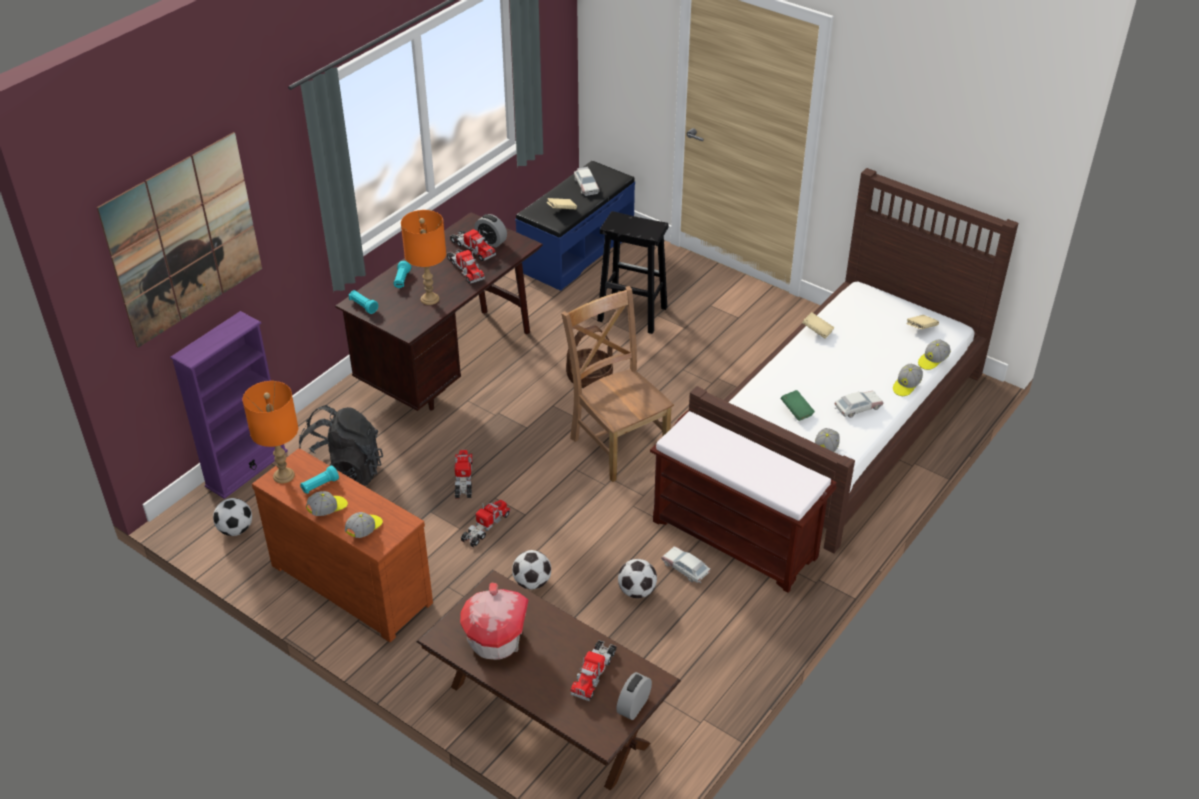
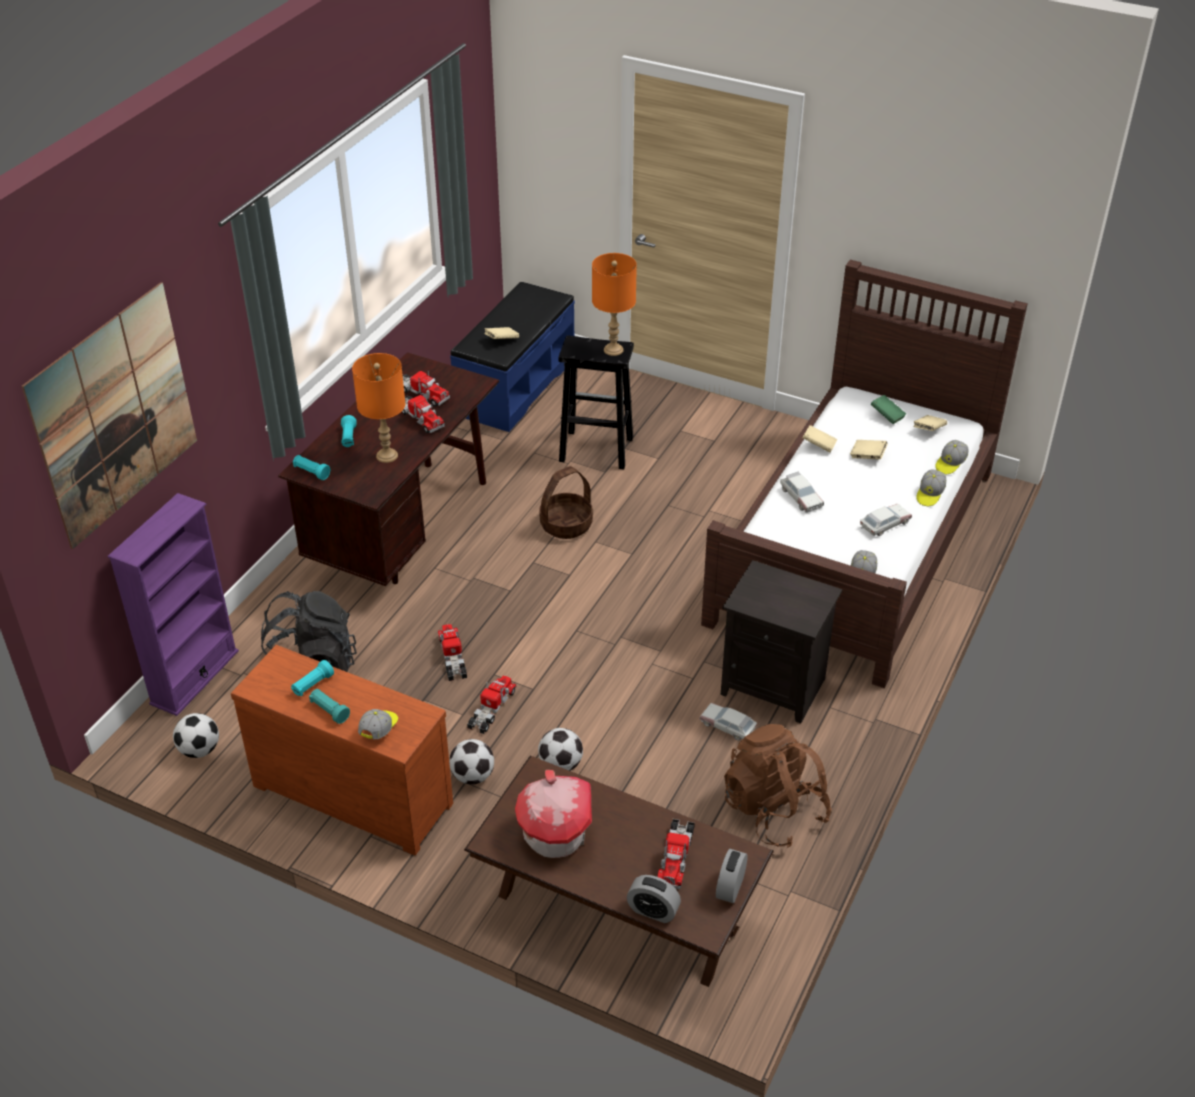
camera: 10 degrees left, 0 degrees up
(283, 476) = (266, 679): orange table lamp -> orange table lamp (613, 350)
(328, 509) = (329, 711): cap -> turquoise flashlight
(491, 241) = (439, 383): alarm clock -> alarm clock (653, 911)
(586, 185) = (522, 310): toy car -> toy car (800, 497)
(618, 443) = (617, 596): brown chair -> none
(636, 591) = (680, 759): football -> football (472, 776)
(707, 647) = (774, 810): none -> brown backpack
(736, 539) = (775, 686): brown bench -> black nightstand
(796, 411) = (820, 536): green book -> green book (887, 416)
(859, 345) = (867, 456): none -> beige book

